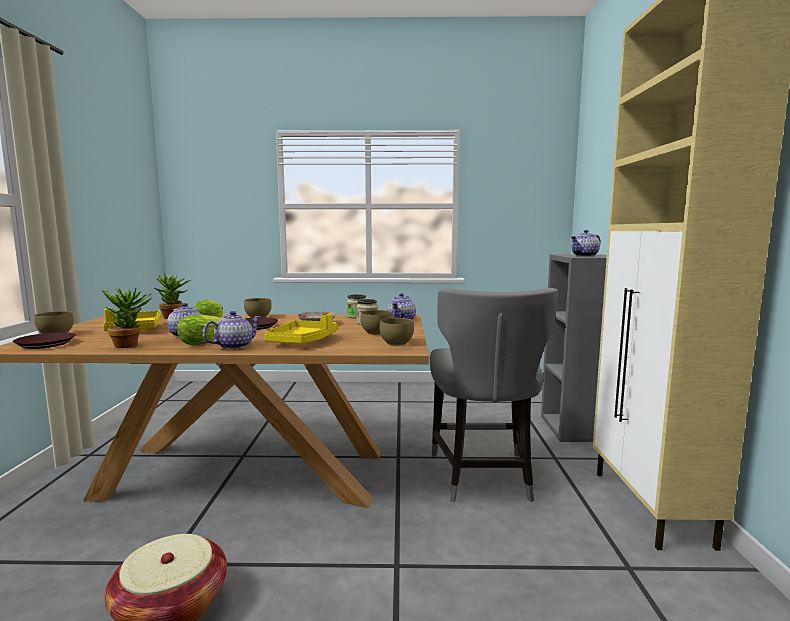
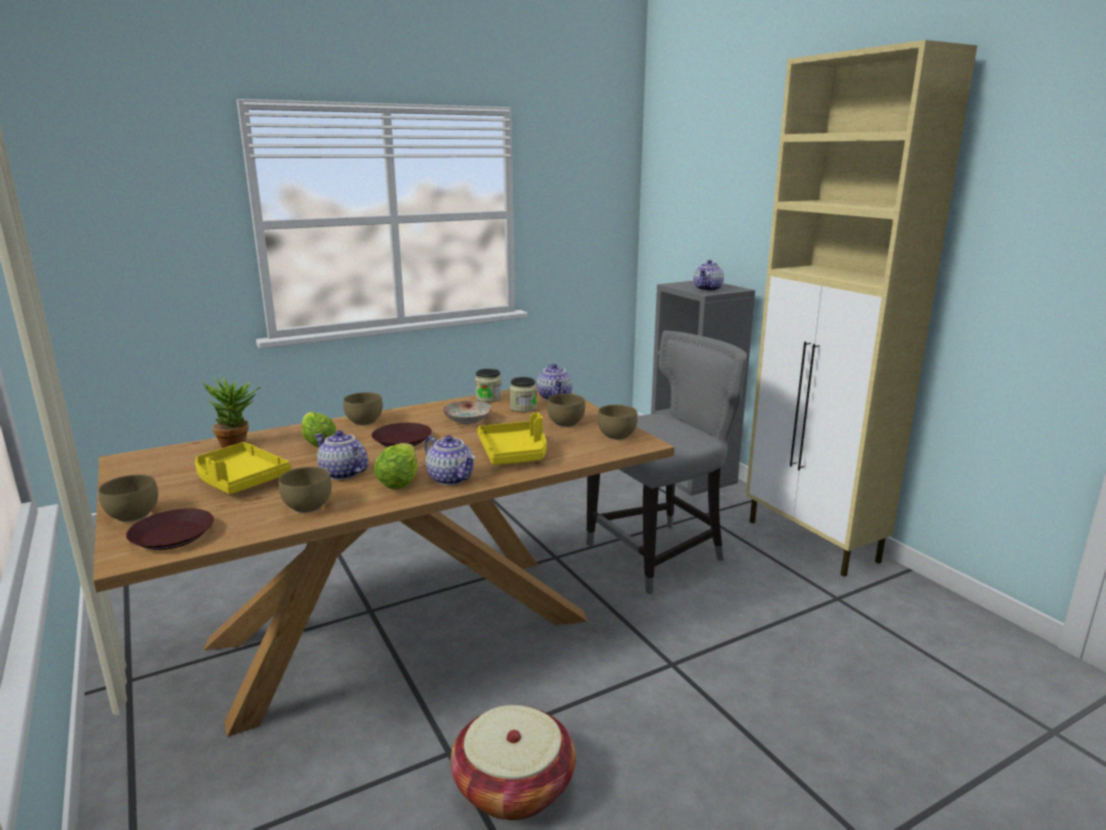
camera: 30 degrees left, 10 degrees up
(130, 345) = (309, 507): potted plant -> brown bowl
(234, 346) = (451, 478): teapot -> teapot turned 120 degrees clockwise
(482, 477) = (659, 554): grey chair -> grey chair turned 90 degrees counterclockwise

